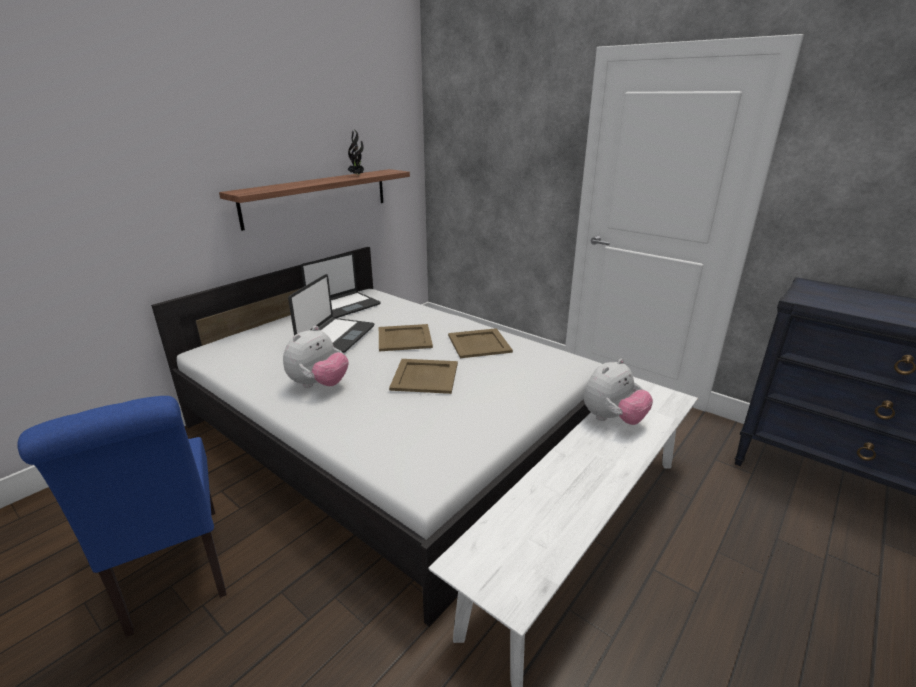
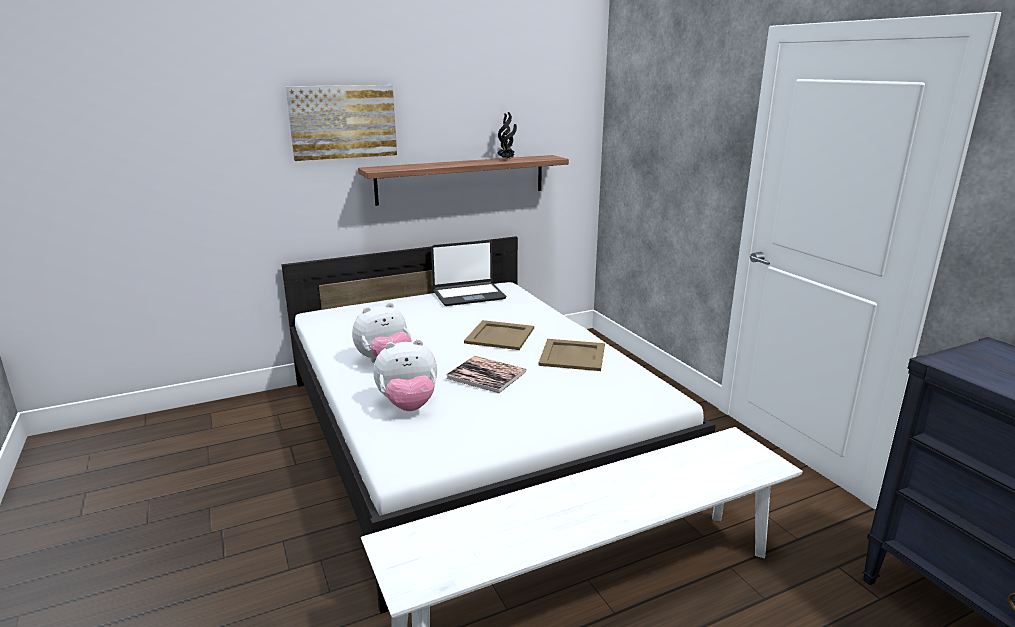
camera: 25 degrees right, 5 degrees down
(174, 573) = (217, 499): blue chair -> none
(197, 143) = (343, 122): none -> picture
(336, 336) = (435, 321): laptop -> none
(425, 376) = (486, 375): beige tray -> book
(612, 419) = (665, 466): plush toy -> plush toy (408, 405)

